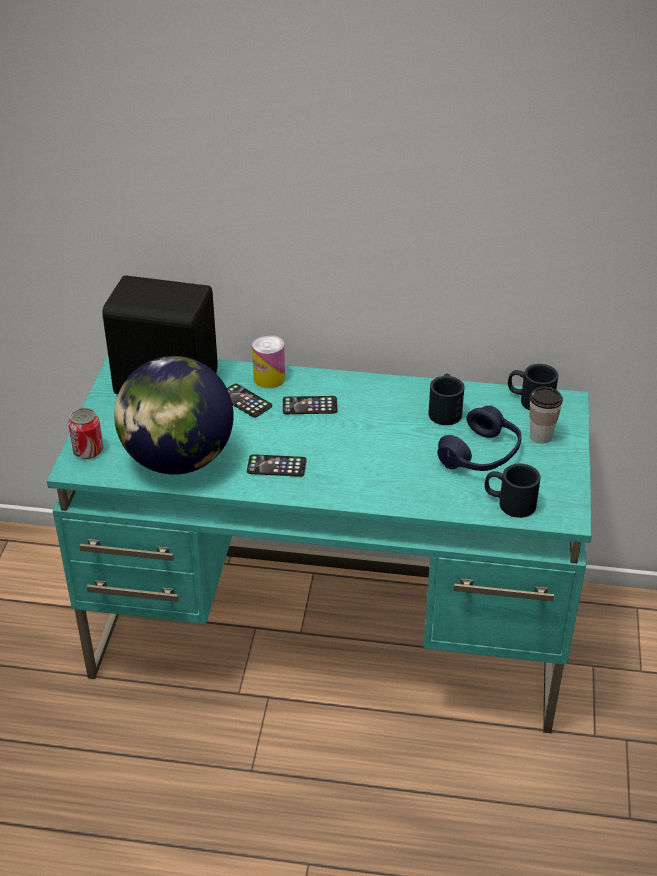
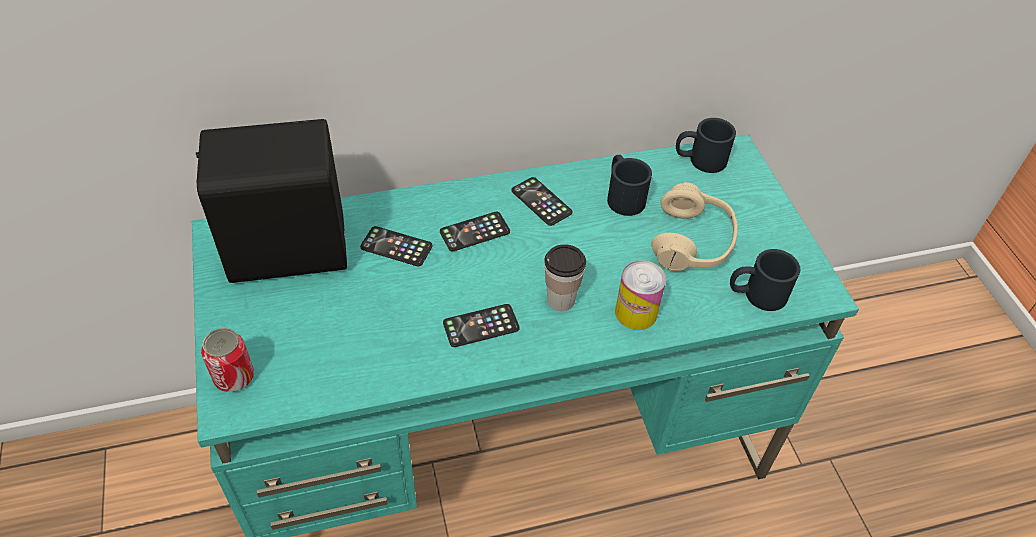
camera: 25 degrees left, 10 degrees up
(177, 460) = (357, 355): globe -> none
(269, 378) = (409, 208): can -> can (636, 313)
(375, 398) = (541, 202): none -> phone
(481, 455) = (692, 241): blue headphones -> beige headphones
(540, 436) = (736, 201): cup -> cup (560, 300)

